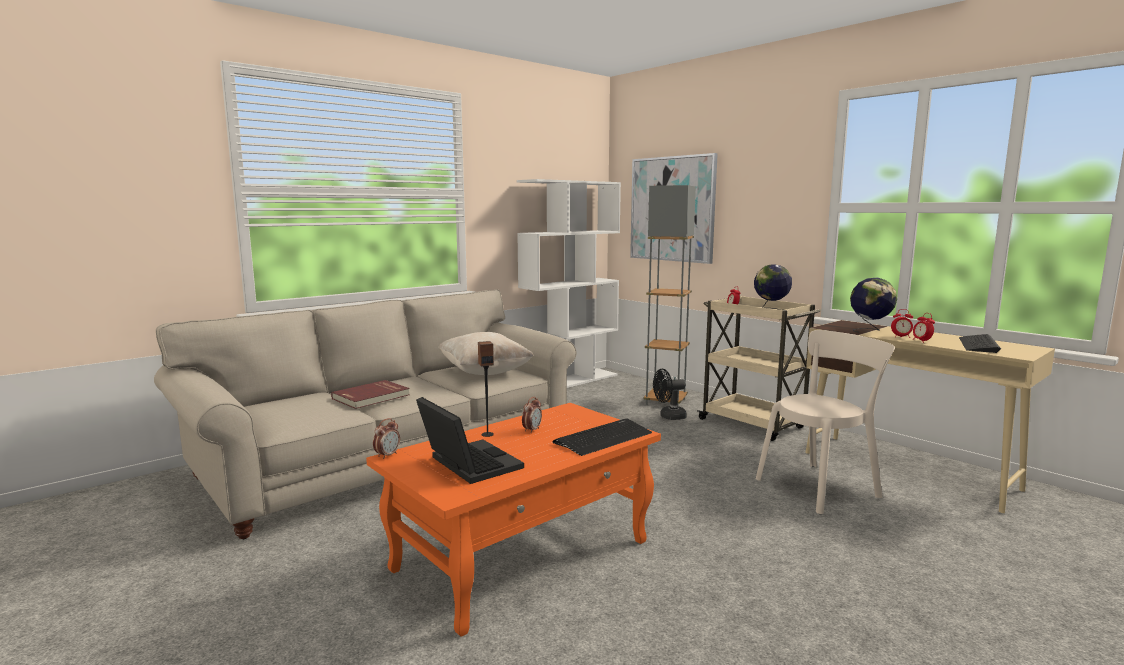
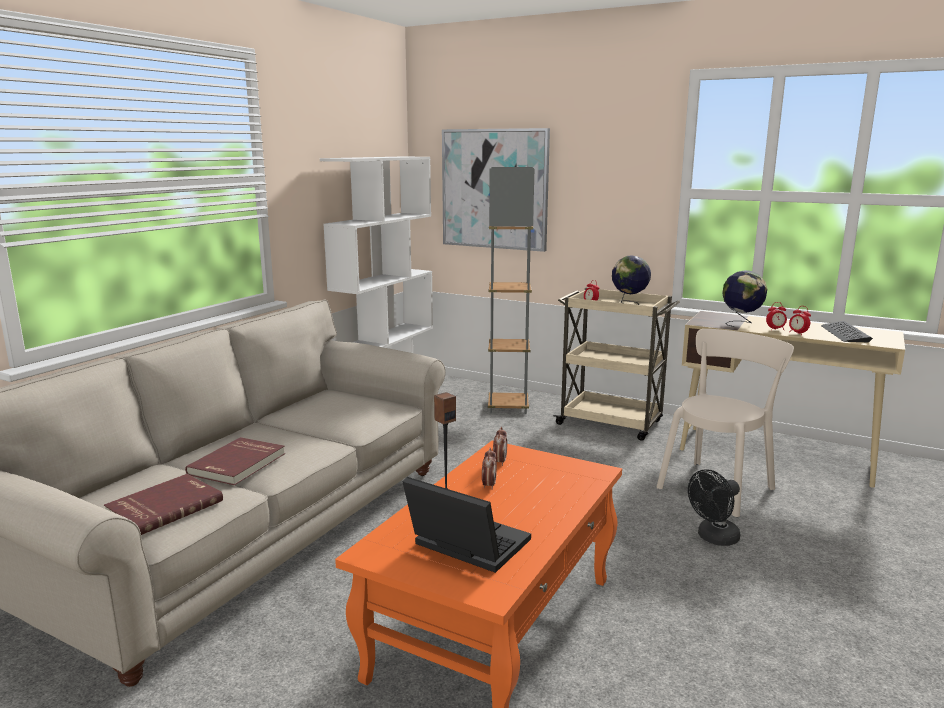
camera: 20 degrees left, 5 degrees up
(296, 414) = (164, 507): none -> red book
(387, 455) = (359, 551): alarm clock -> alarm clock (499, 462)
(484, 373) = (347, 409): beige pillow -> none
(603, 438) = (573, 484): keyboard -> none
(668, 416) = (524, 425): black fan -> black fan (713, 538)

